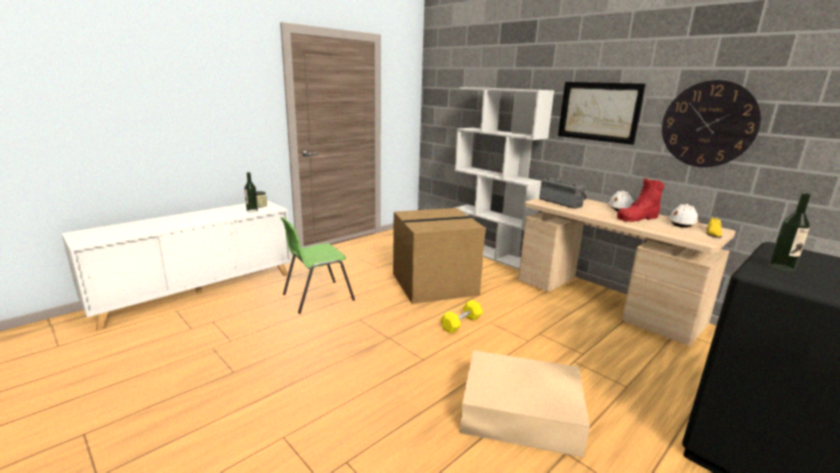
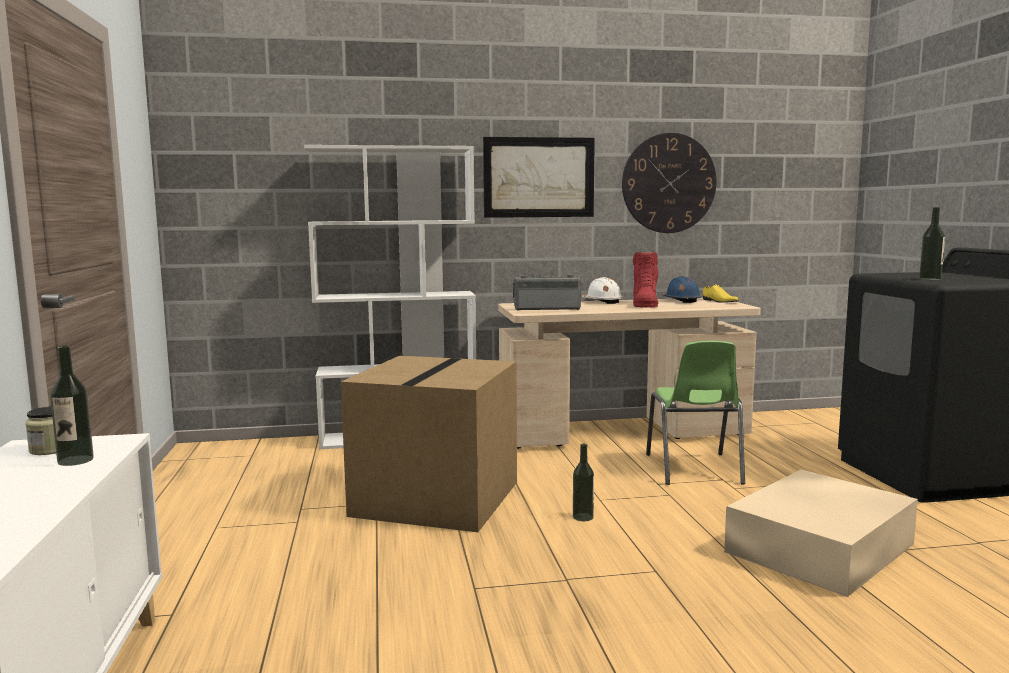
camera: 55 degrees left, 10 degrees down
(317, 297) = (323, 609): green chair -> green chair (693, 469)
(461, 323) = (583, 517): yellow dumbbell -> bottle
(682, 224) = (681, 301): white hard hat -> blue hard hat

